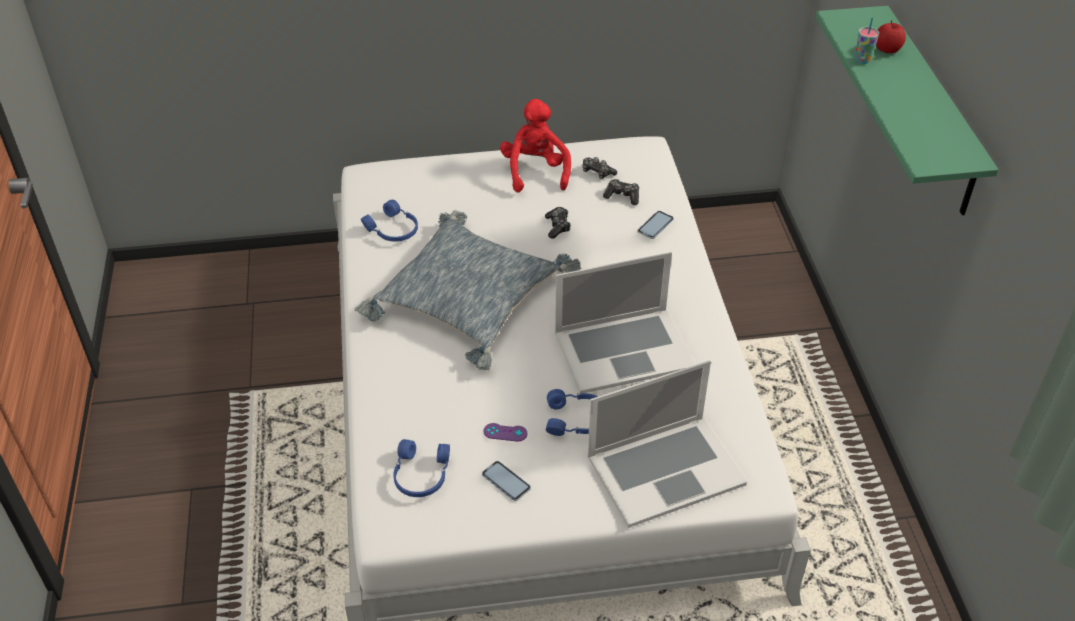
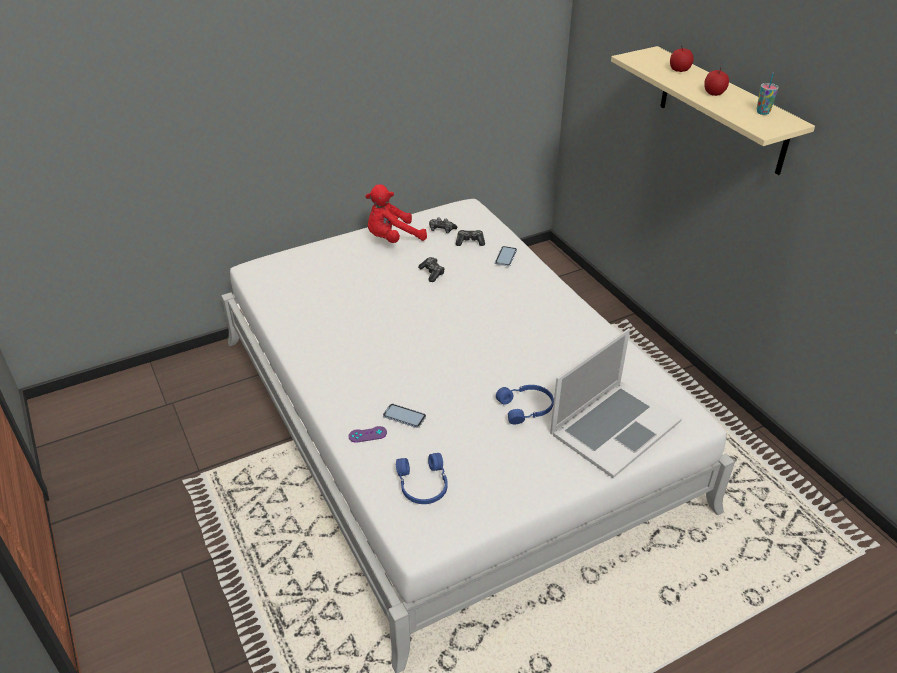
camera: 20 degrees left, 5 degrees down
(392, 230) = (298, 304): blue headphones -> none
(469, 294) = (388, 336): pillow -> none
(505, 432) = (474, 433): purple game controller -> purple game controller (367, 434)
(506, 481) = (496, 470): phone -> phone (404, 416)
(535, 171) = (392, 239): red plush toy -> red plush toy turned 90 degrees counterclockwise
(623, 349) = (532, 348): laptop -> none
(862, 60) = (668, 78): cup -> cup (762, 112)
(904, 94) = (714, 93): none -> apple
(929, 113) = (722, 110): green shelf -> beige shelf

